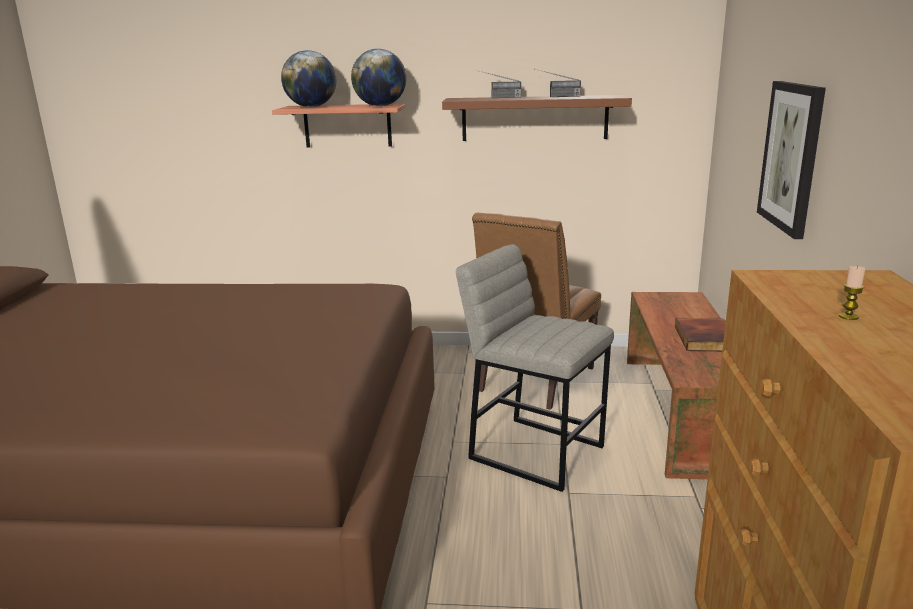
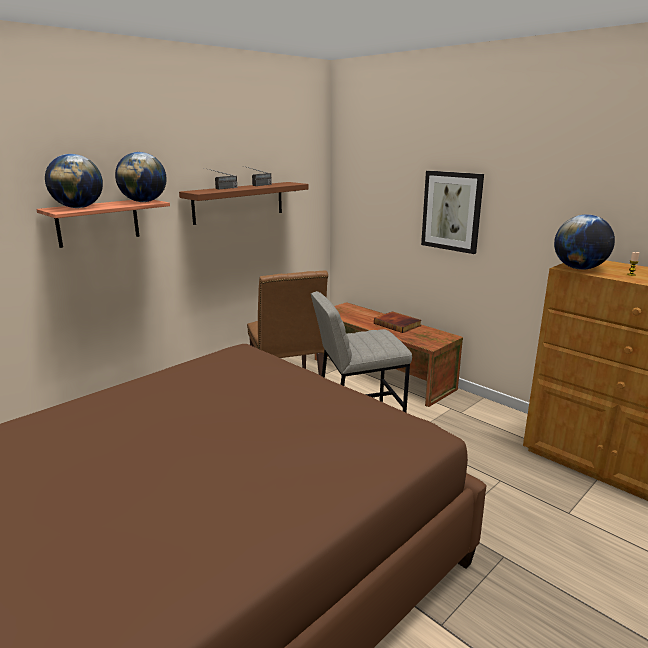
camera: 50 degrees left, 0 degrees up
(784, 283) = (579, 268): none -> globe

